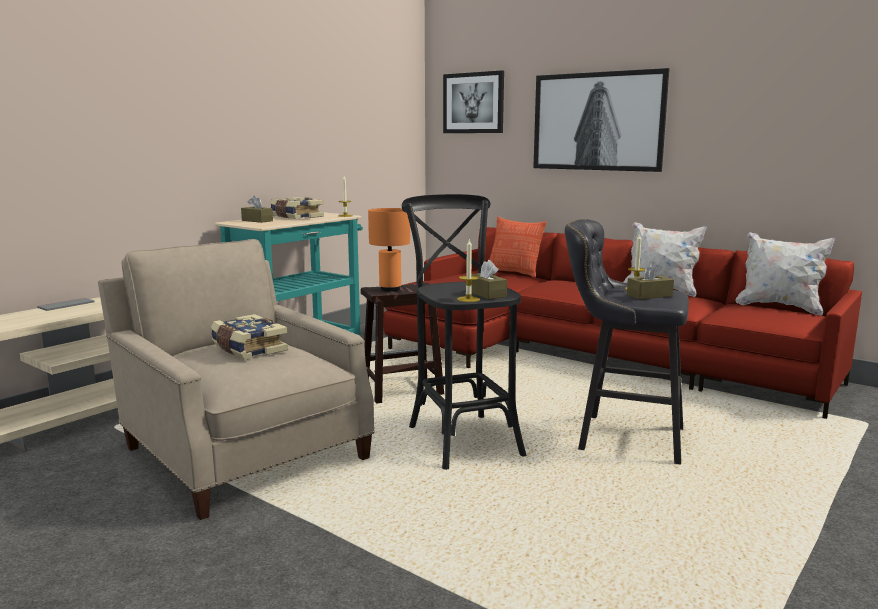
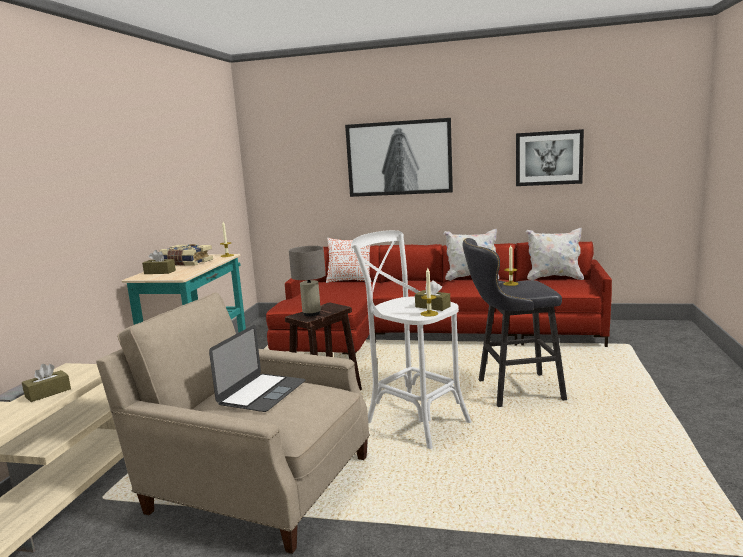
camera: 25 degrees left, 0 degrees up
(248, 349) = (262, 392): book -> laptop
(389, 289) = (311, 314): orange table lamp -> grey table lamp
(462, 438) = (414, 421): black stool -> white stool
(473, 103) = (288, 147): picture -> picture (548, 158)
(514, 273) = (350, 281): orange pillow -> white pillow
(649, 295) = (528, 287): brown tissue box -> brown tissue box (48, 393)

